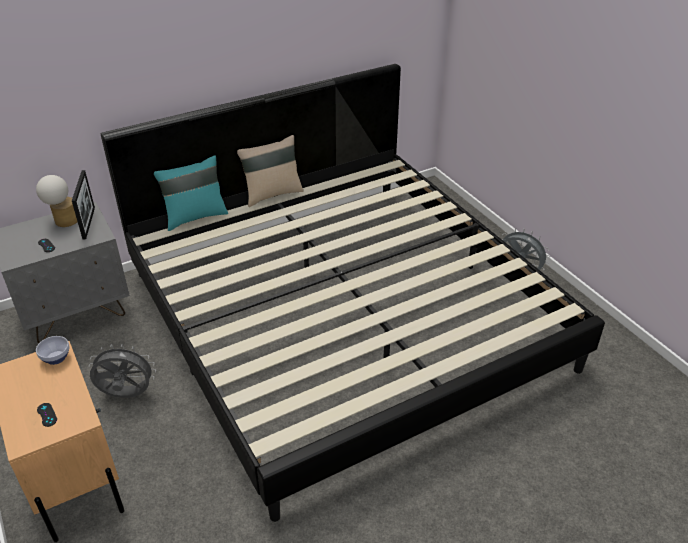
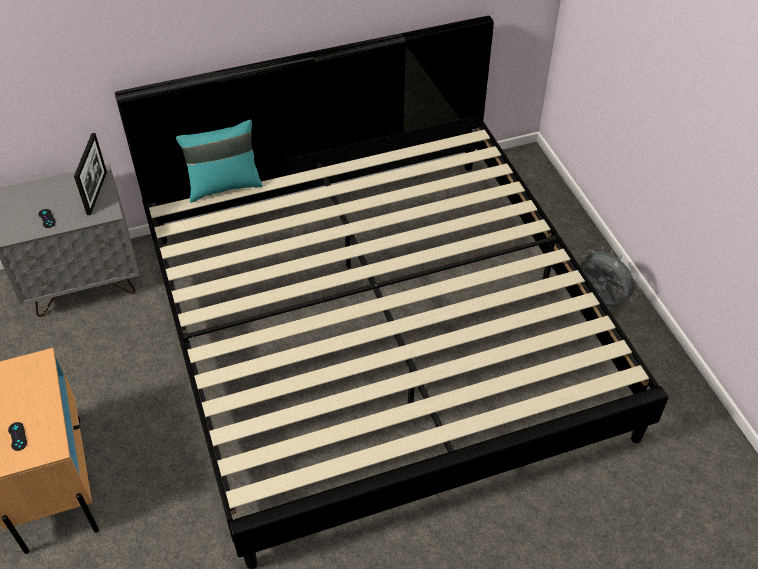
camera: 10 degrees right, 10 degrees up
(55, 358) = (35, 367): bowl -> none
(63, 220) = (69, 186): table lamp -> none
(126, 395) = (121, 395): grey fan -> none
(272, 194) = (319, 163): beige pillow -> none

